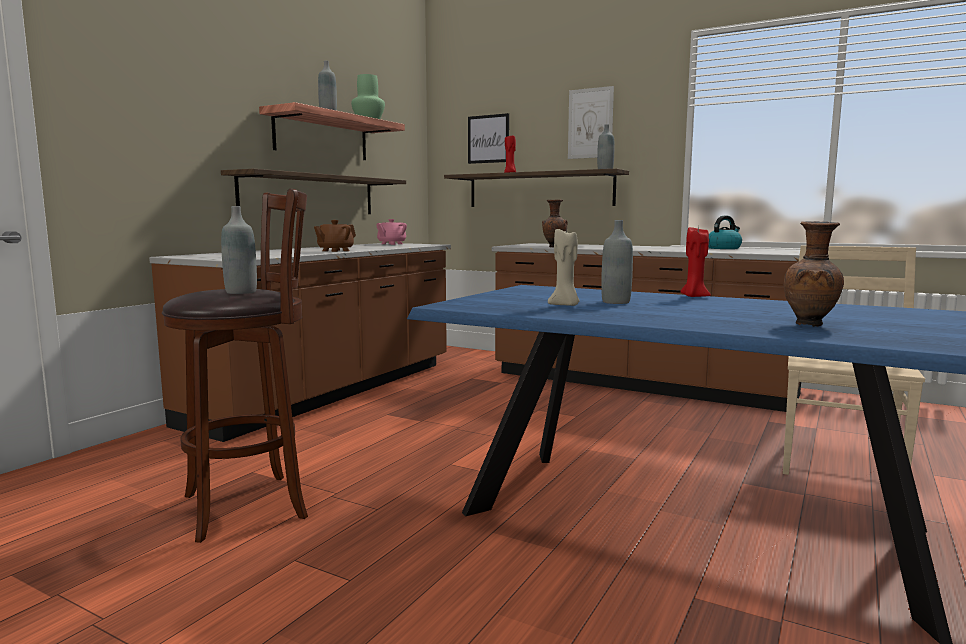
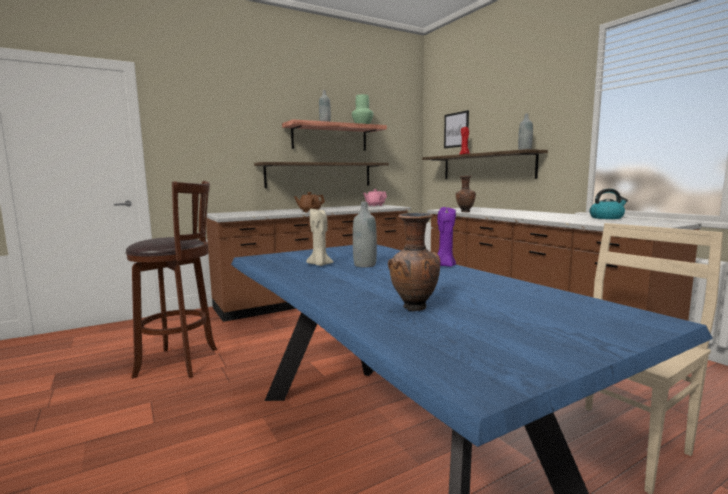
camera: 30 degrees right, 0 degrees up
(241, 292) = (165, 240): grey bottle -> none
(590, 123) = (521, 113): picture -> none
(694, 296) = (444, 265): red candle -> purple candle

